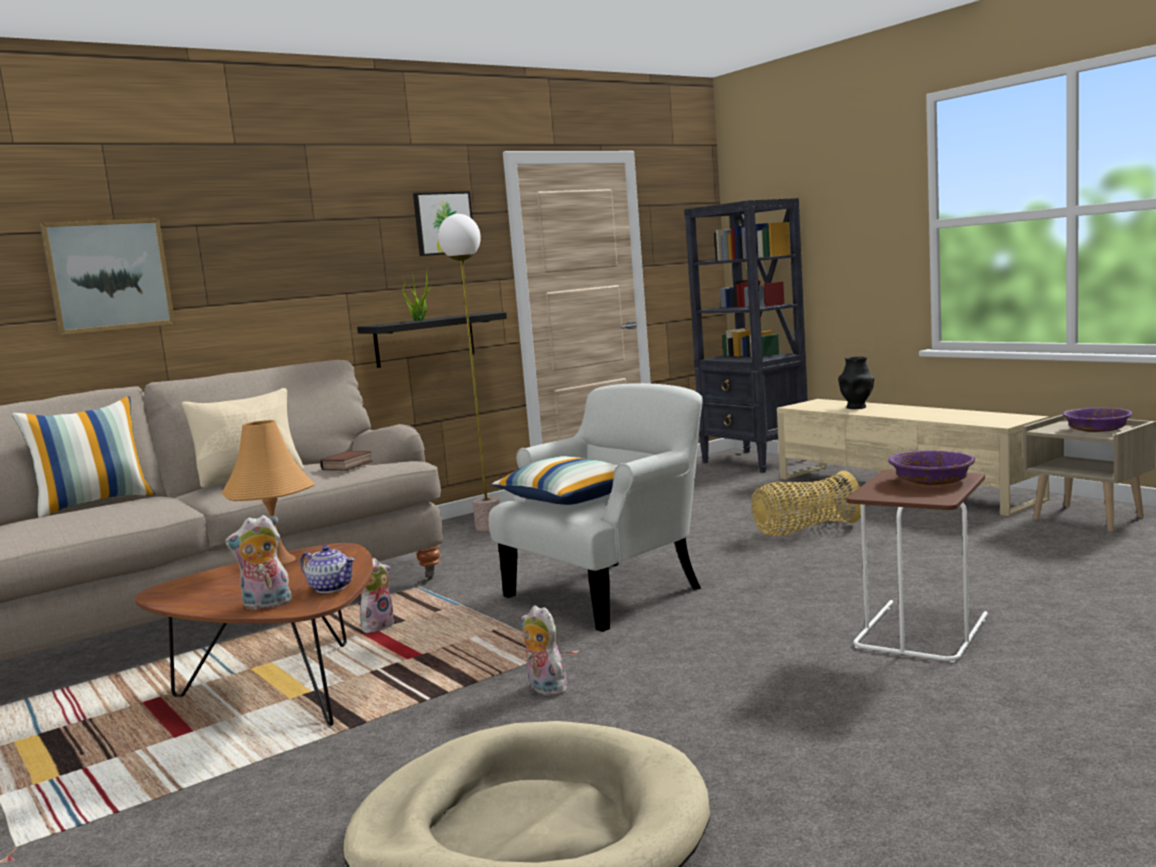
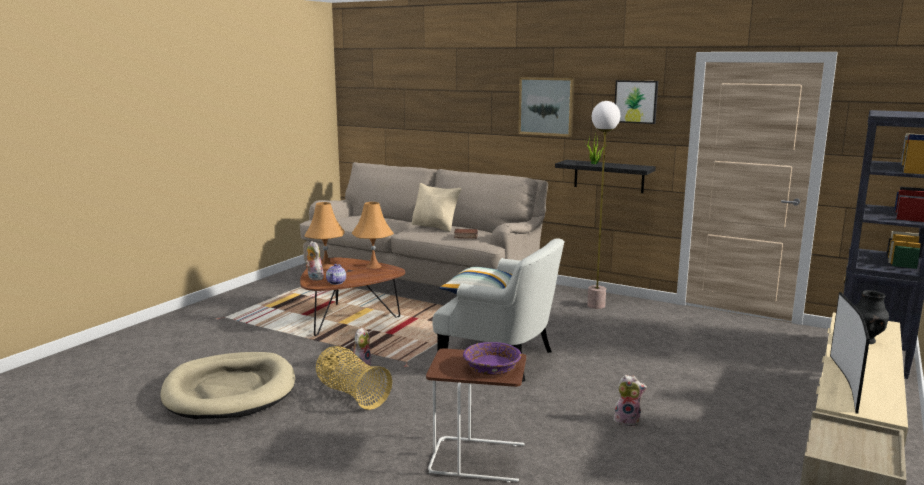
camera: 65 degrees right, 5 degrees up
(94, 504) = (392, 217): pillow -> none
(109, 275) = (450, 112): picture -> picture (546, 106)
(203, 595) = (326, 266): none -> orange table lamp
(377, 626) = (424, 318): plush toy -> plush toy (627, 421)
(805, 530) = (674, 400): basket -> basket (352, 394)
(954, 418) = (848, 383): none -> television
(1096, 429) = (851, 451): purple bowl -> none

